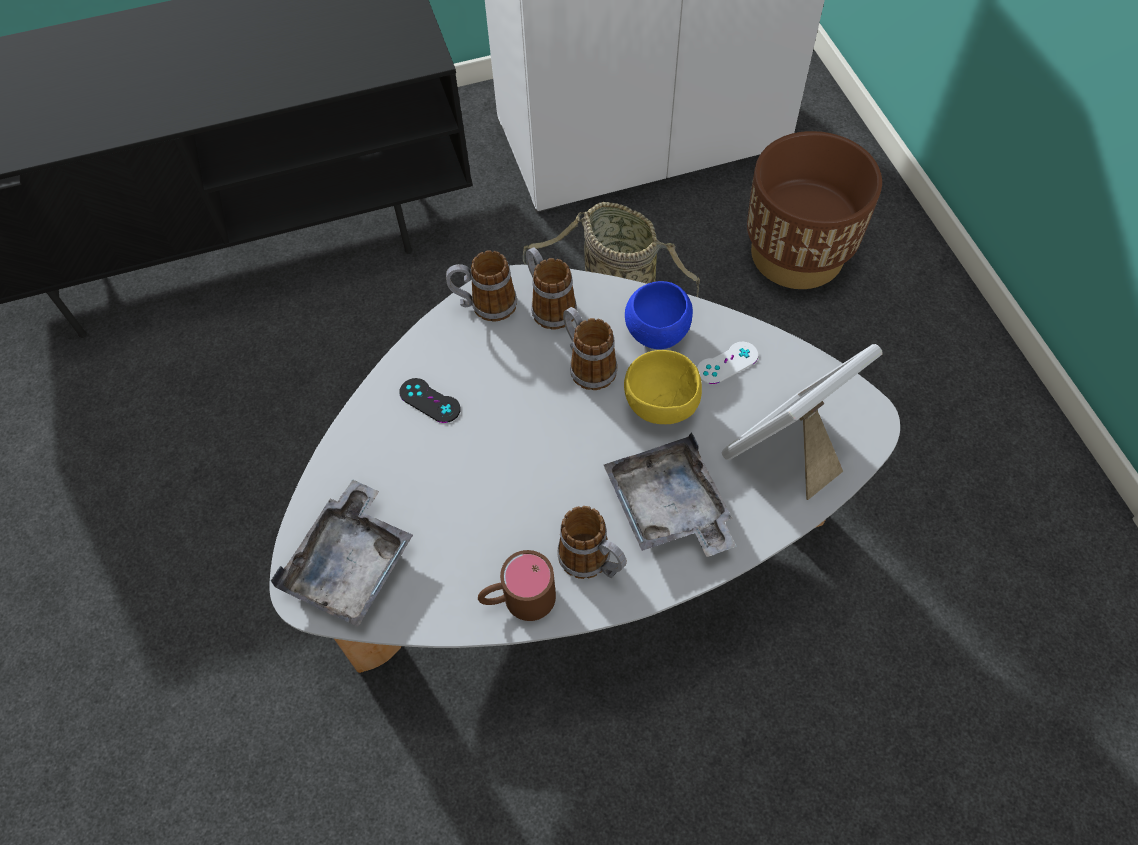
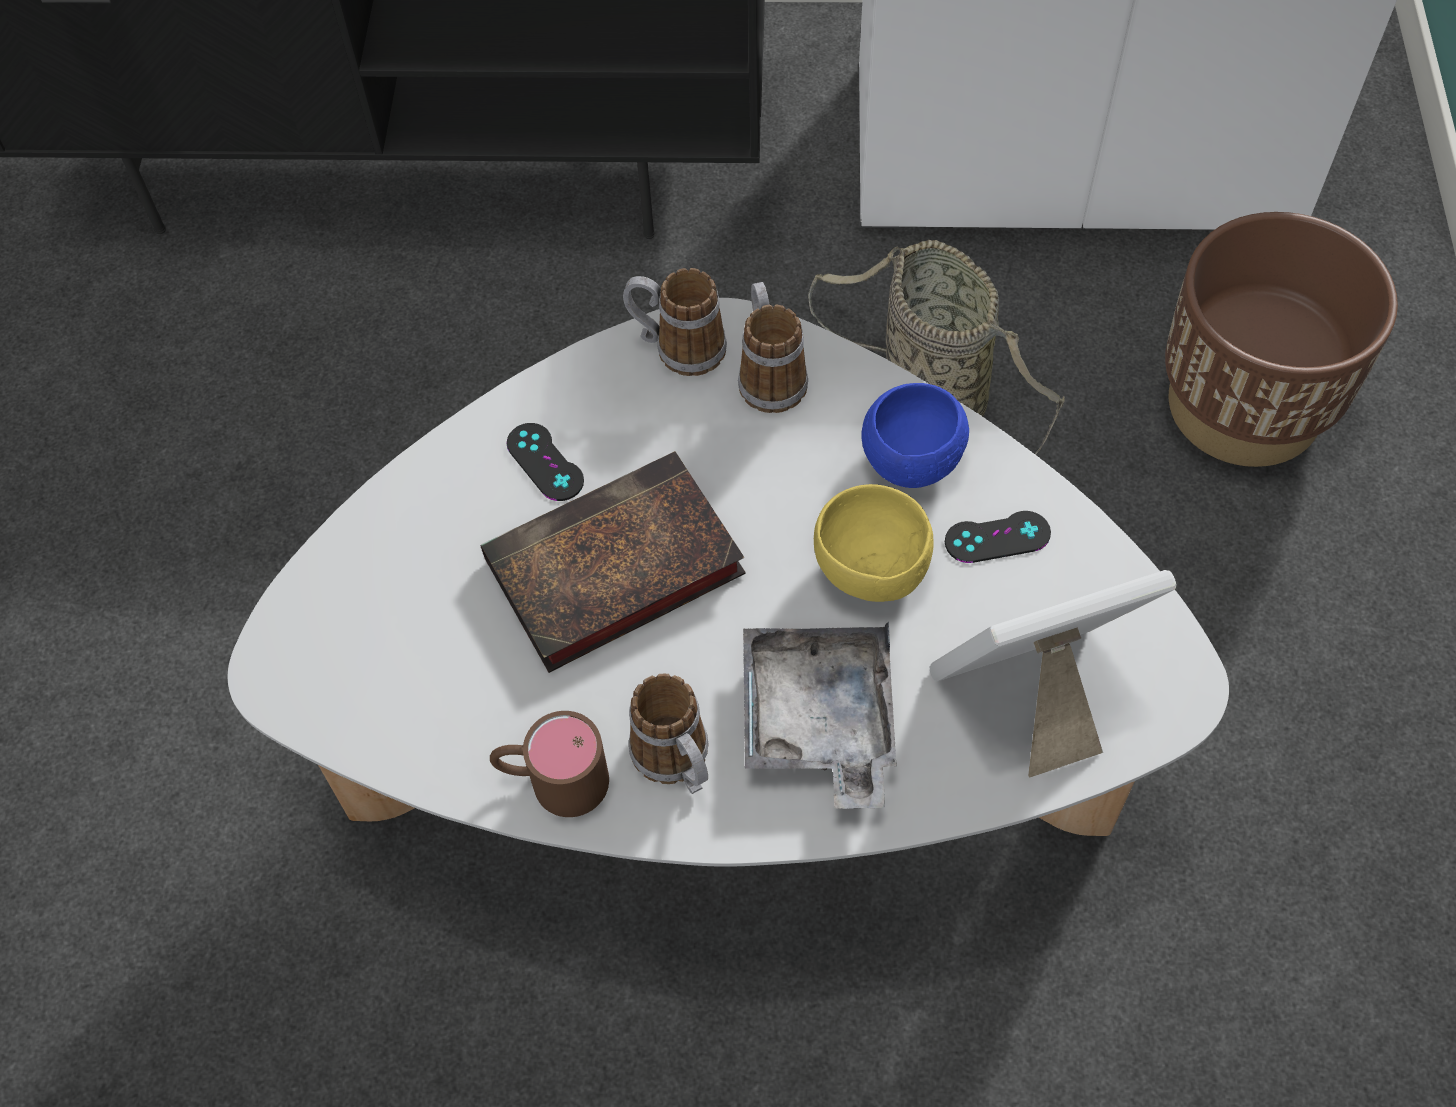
camera: 20 degrees right, 0 degrees up
(352, 564) = (350, 656): grey tray -> none
(500, 457) = (610, 572): none -> book
(587, 365) = (788, 477): mug -> none
(727, 363) = (997, 537): white game controller -> black game controller

